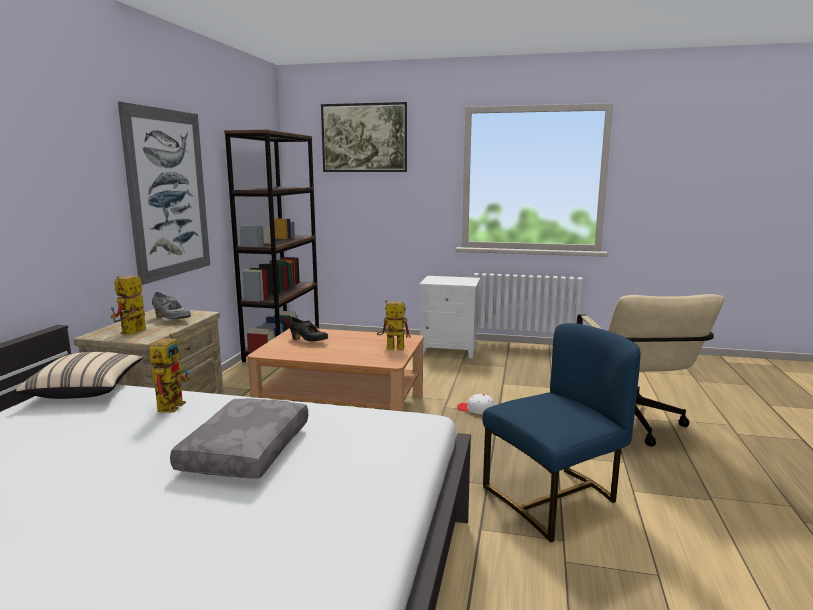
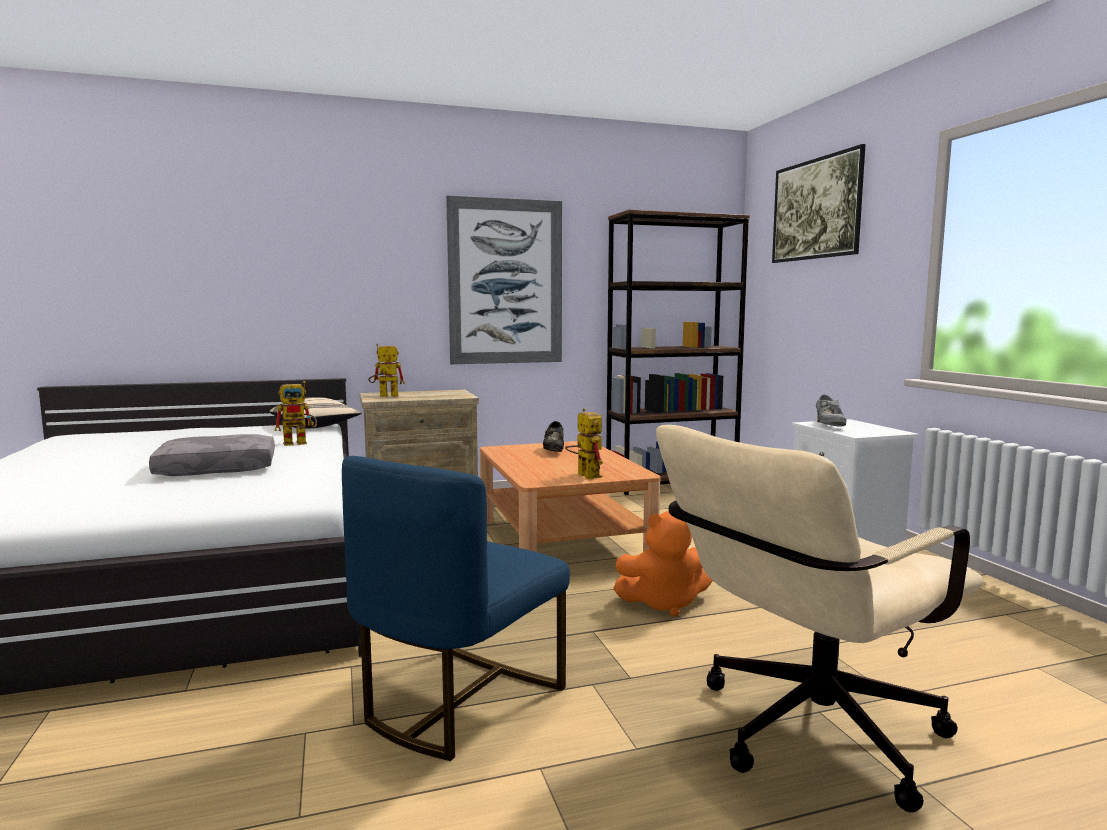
camera: 60 degrees right, 5 degrees down
(171, 319) = (435, 395): grey shoe -> grey shoe (829, 426)
(476, 409) = (664, 603): white cap -> orange plush toy
(554, 498) = (458, 701): blue chair -> blue chair turned 90 degrees clockwise

